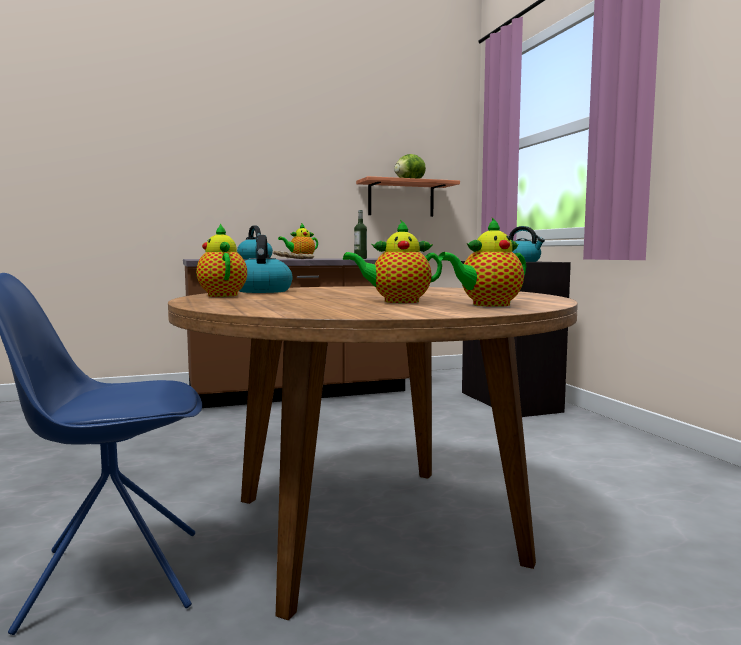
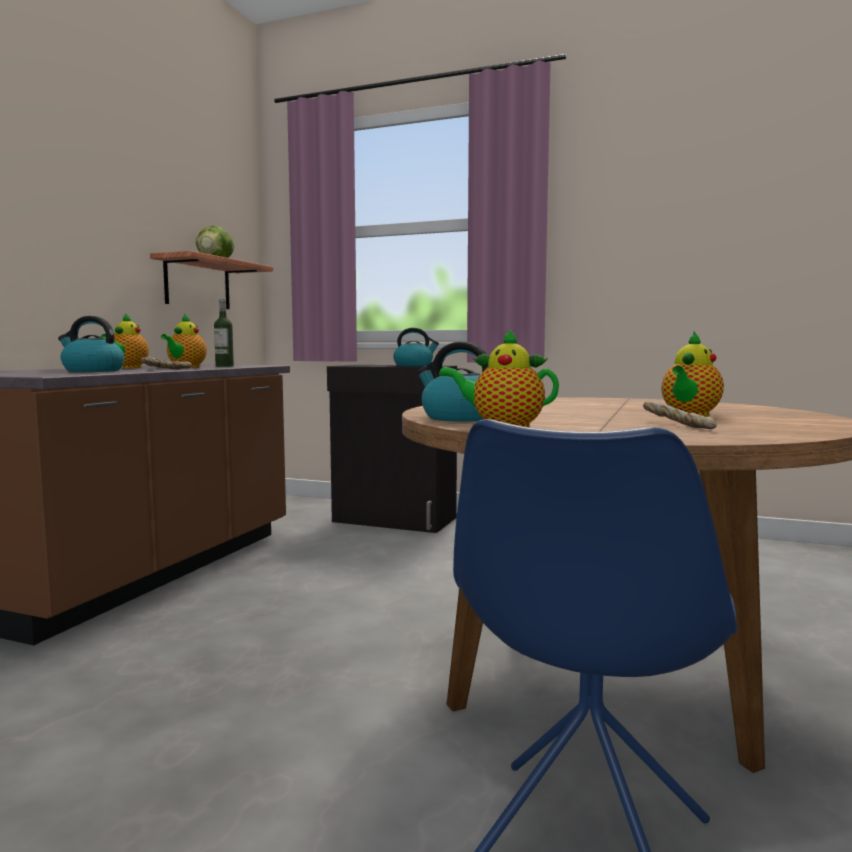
camera: 50 degrees left, 0 degrees up
(304, 303) = (676, 425): none -> bread
(487, 305) = (754, 411): teapot -> teapot (185, 367)

